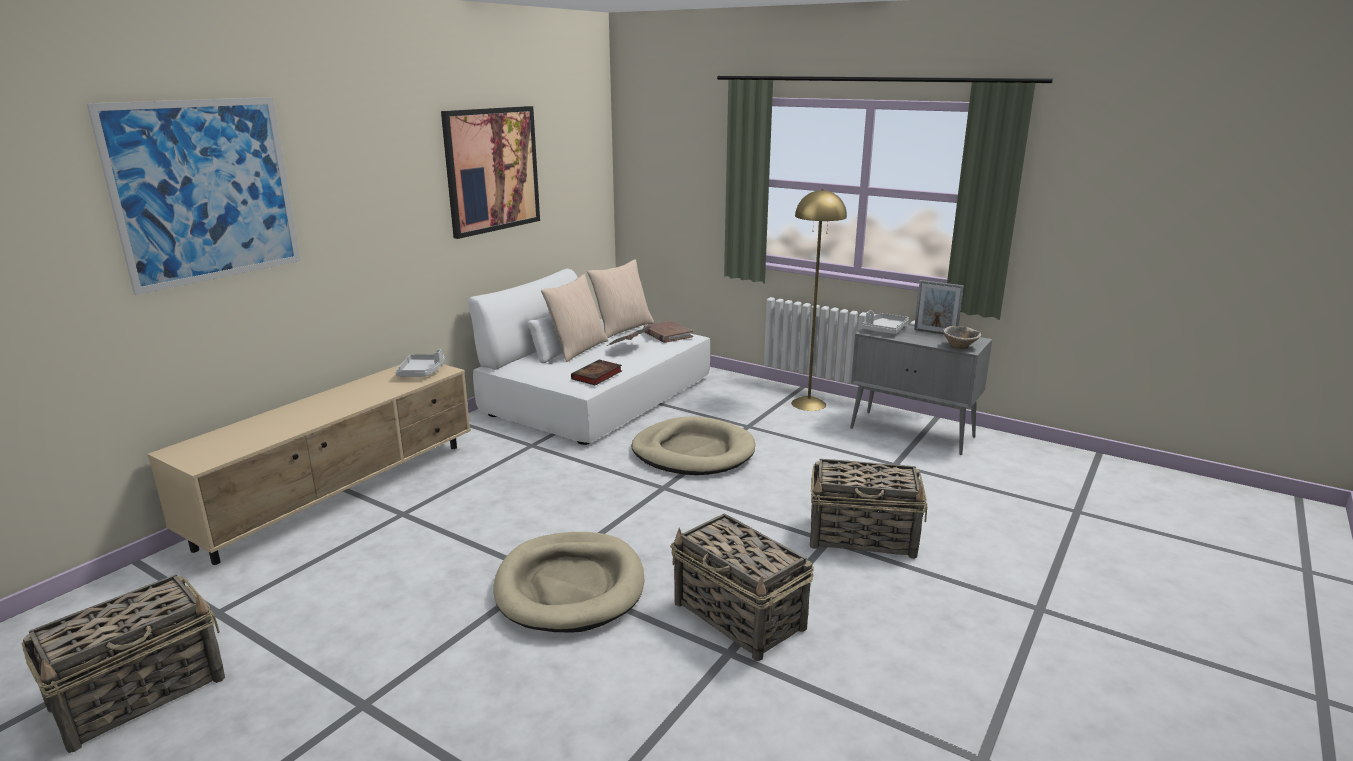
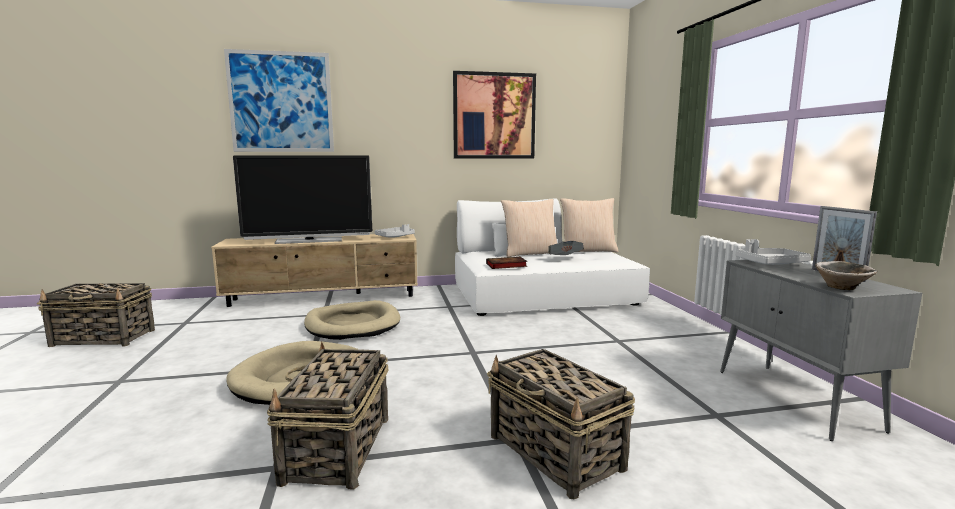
camera: 45 degrees right, 10 degrees down
(321, 415) = (309, 241): none -> television
(667, 334) = (611, 258): brown book -> none
(693, 452) = (539, 341): beige dog bed -> beige dog bed (353, 324)
(808, 404) = (710, 344): yellow floor lamp -> none

